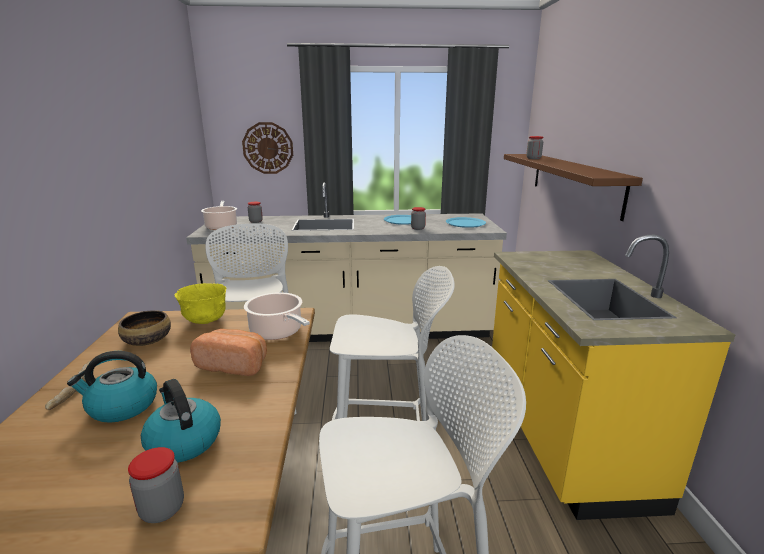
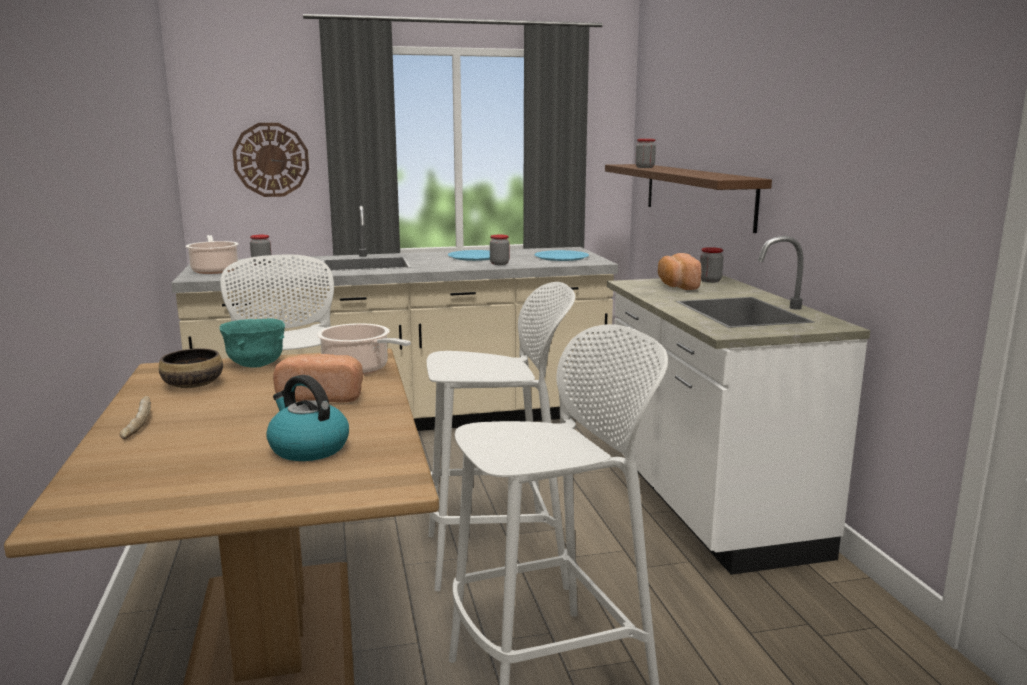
camera: 10 degrees left, 5 degrees down
(122, 406) = (212, 432): kettle -> none
(162, 509) = (321, 485): jar -> jar (710, 281)
(205, 320) = (255, 365): yellow bowl -> turquoise bowl
(550, 261) = (676, 286): none -> bread
(560, 436) = (706, 505): yellow counter -> white counter

